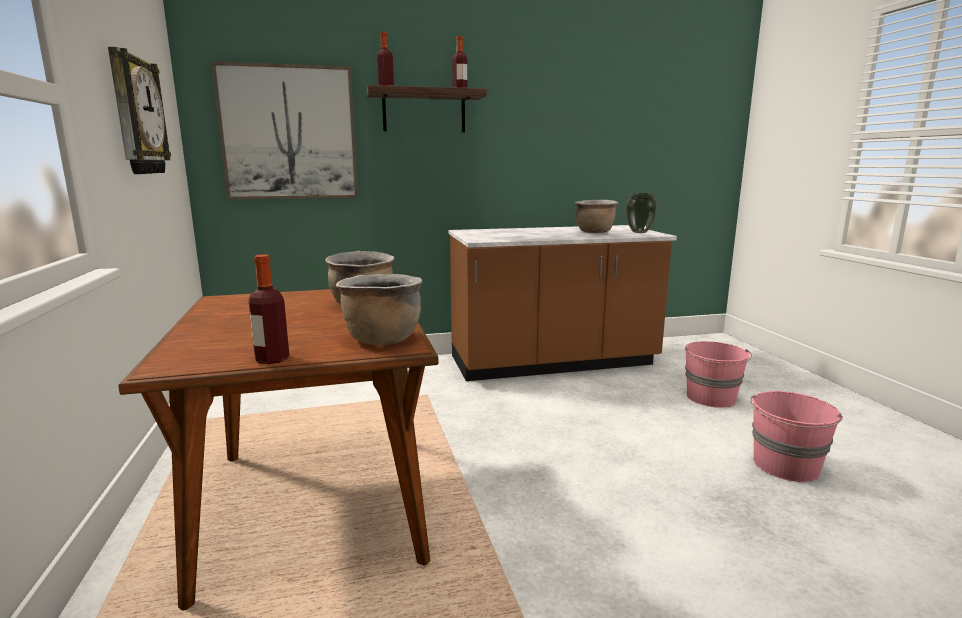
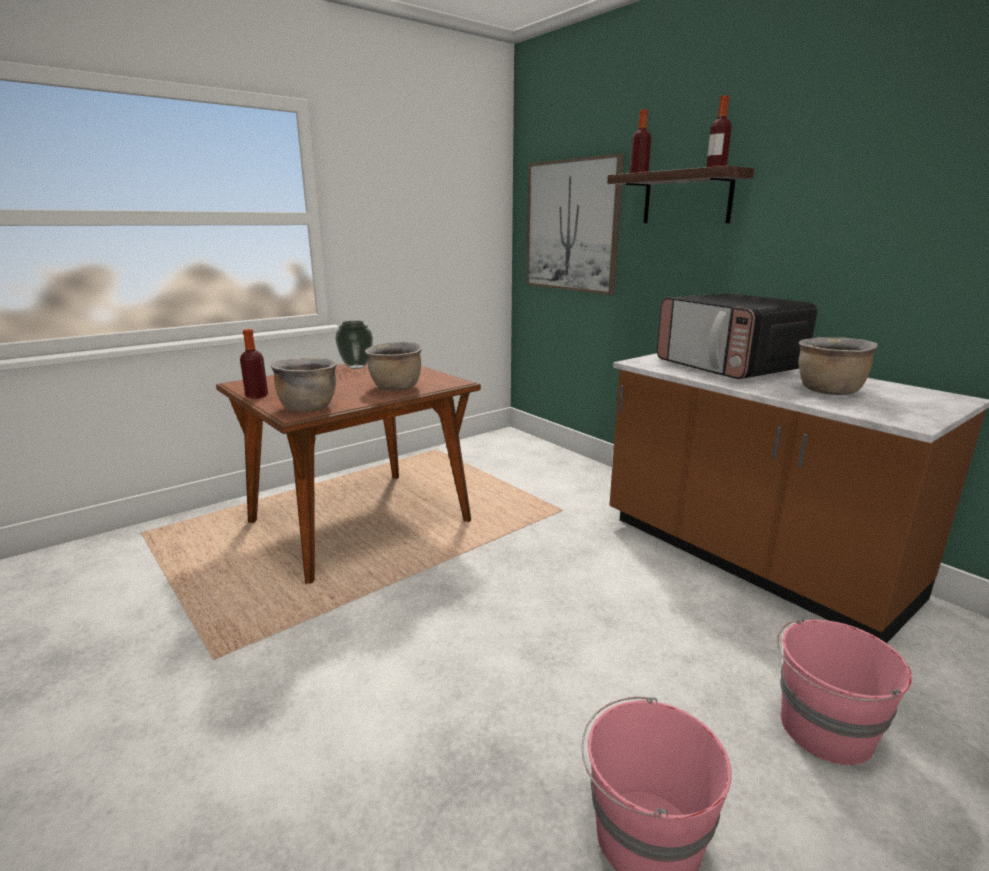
camera: 65 degrees right, 5 degrees up
(136, 116) = (422, 221): wall clock -> none
(520, 233) = (728, 367): none -> microwave
(640, 232) = (906, 412): vase -> vase (356, 367)

